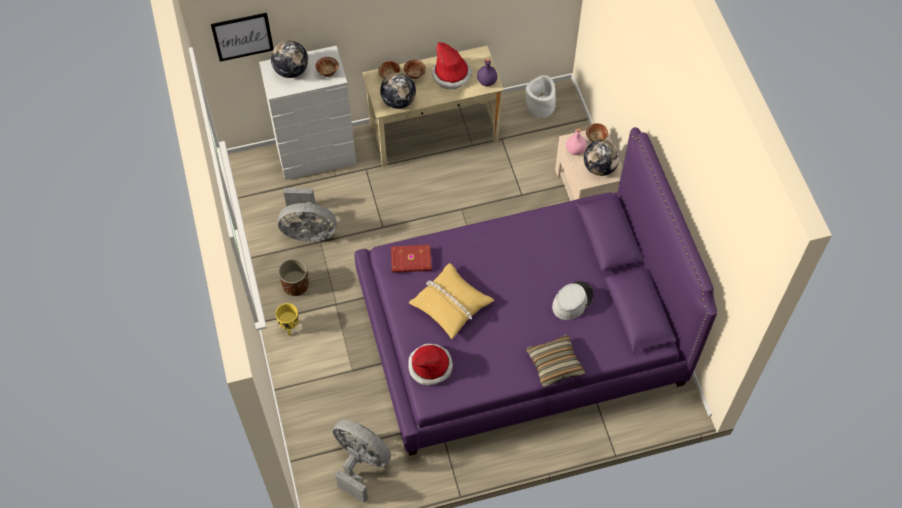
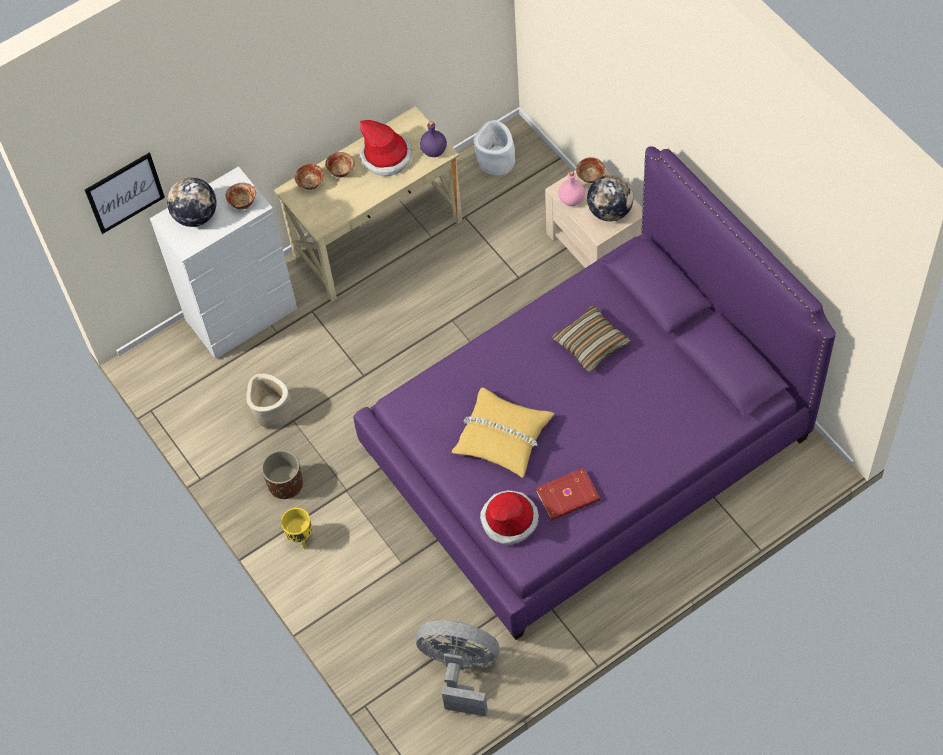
camera: 15 degrees left, 0 degrees up
(308, 231) = (272, 412): grey fan -> beige planter
(398, 101) = (335, 211): globe -> none
(411, 260) = (432, 401): red book -> red book (568, 496)
(555, 364) = (657, 464): pillow -> pillow (591, 344)
(572, 301) = (646, 382): grey hat -> none

